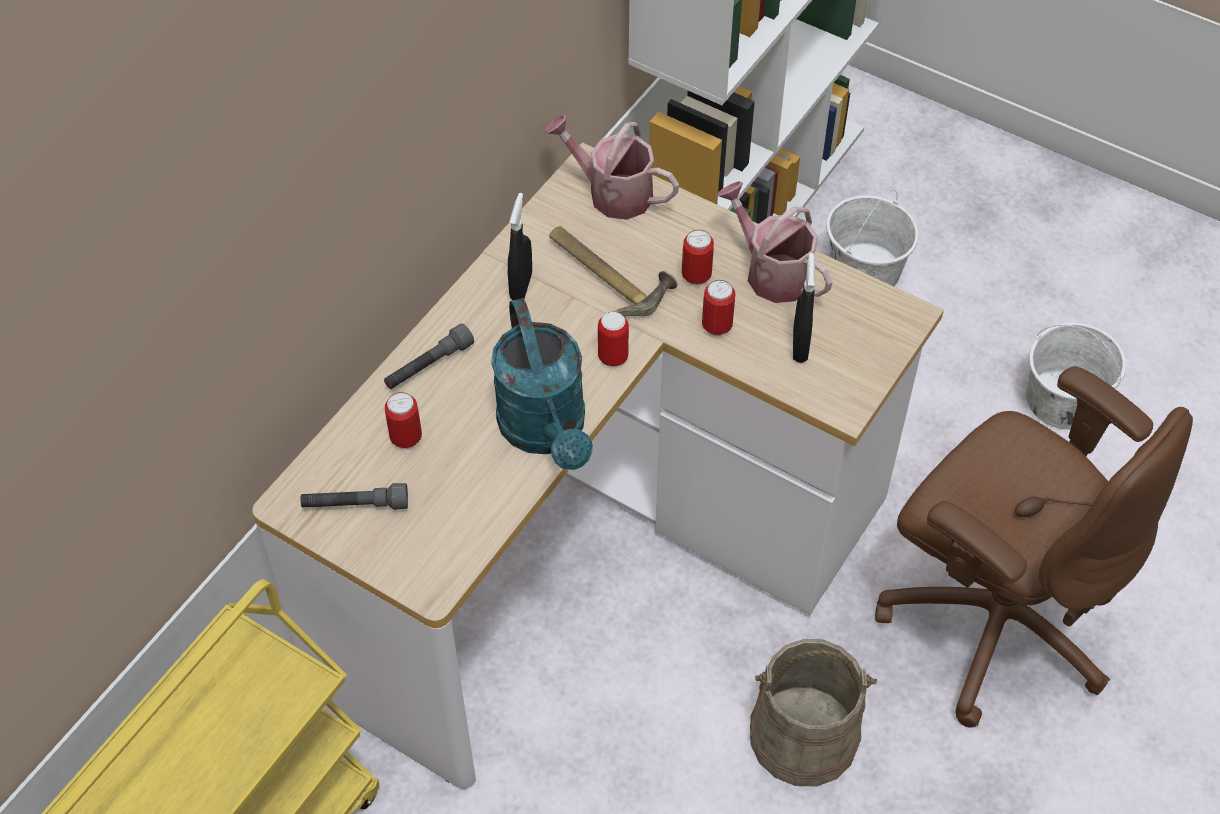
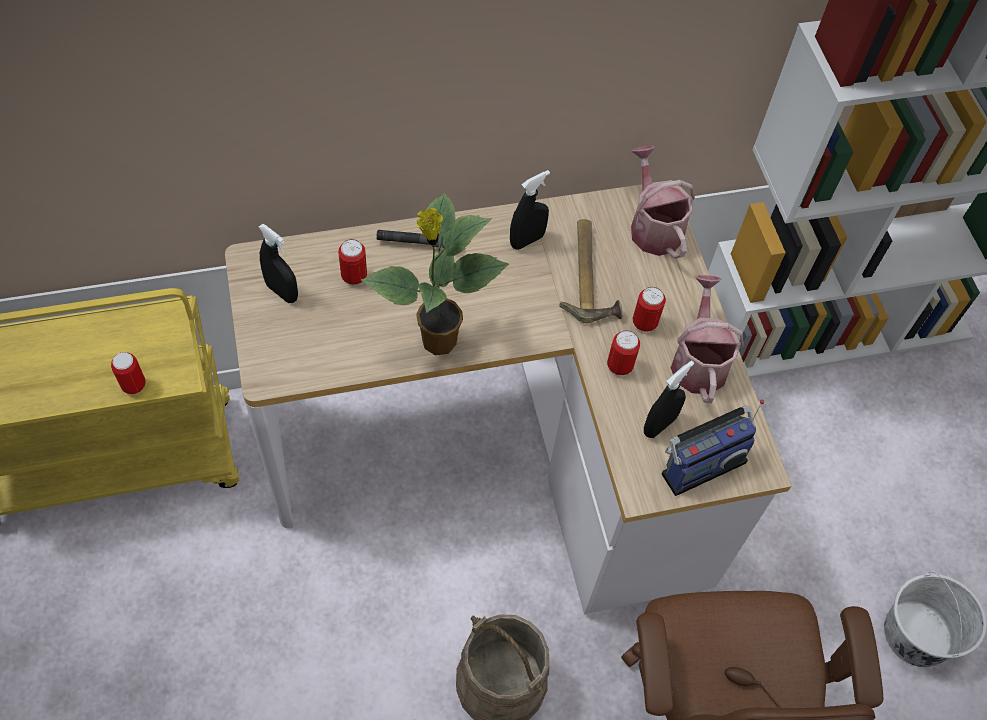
camera: 40 degrees right, 5 degrees up
(355, 505) = (282, 292): grey flashlight -> black spray bottle
(547, 432) = (437, 342): turquoise watering can -> potted plant
(613, 357) = (531, 330): can -> can (133, 385)
(863, 349) = (701, 464): none -> radio
(865, 270) = (868, 431): white bucket -> none

